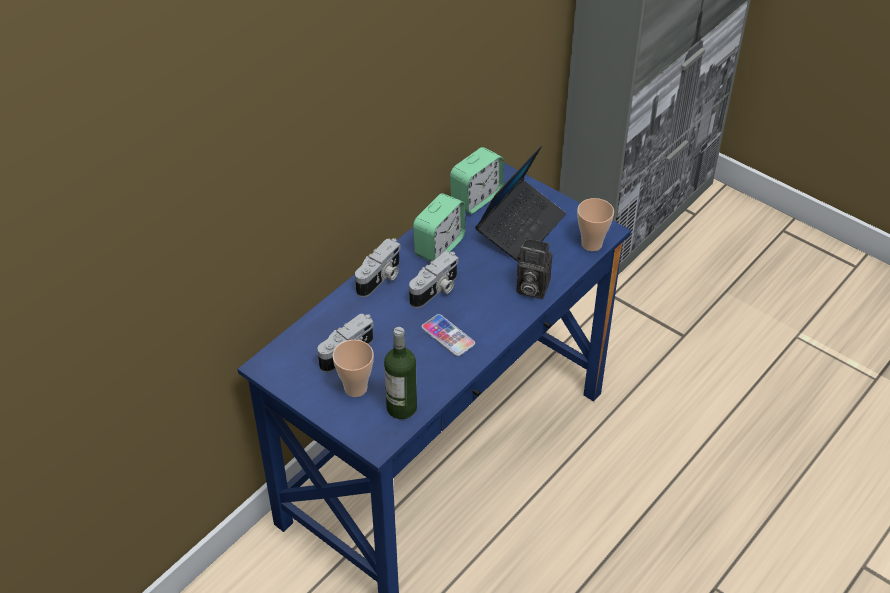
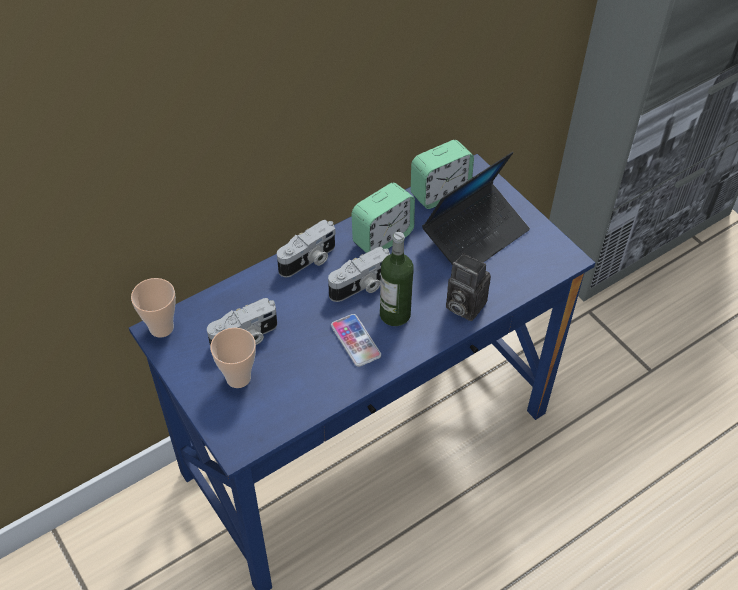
camera: 15 degrees right, 5 degrees up
(401, 407) = (277, 411): bottle -> bottle (395, 314)
(591, 244) = (546, 270): cup -> cup (161, 328)

